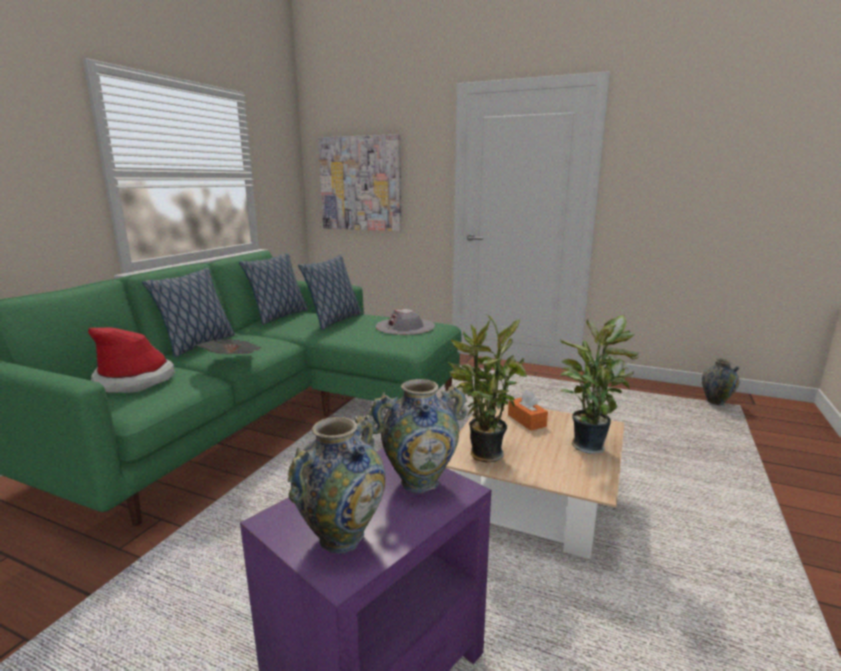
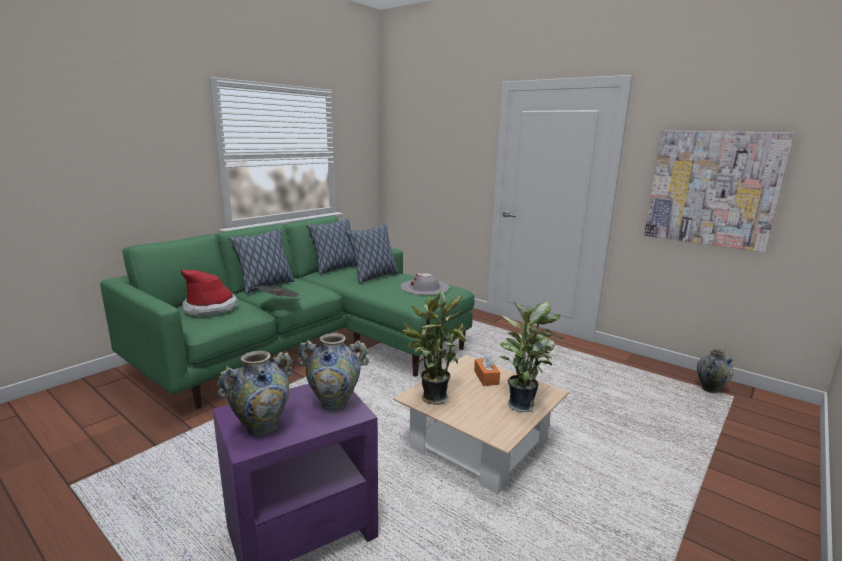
camera: 15 degrees right, 0 degrees up
(361, 184) = (423, 162): picture -> picture (712, 188)

